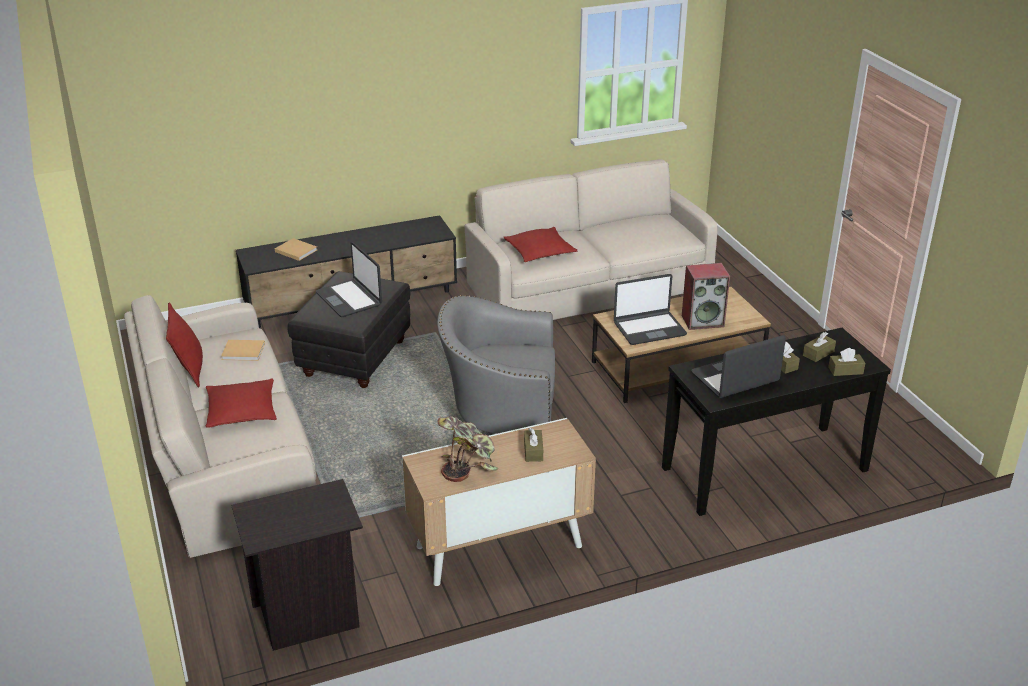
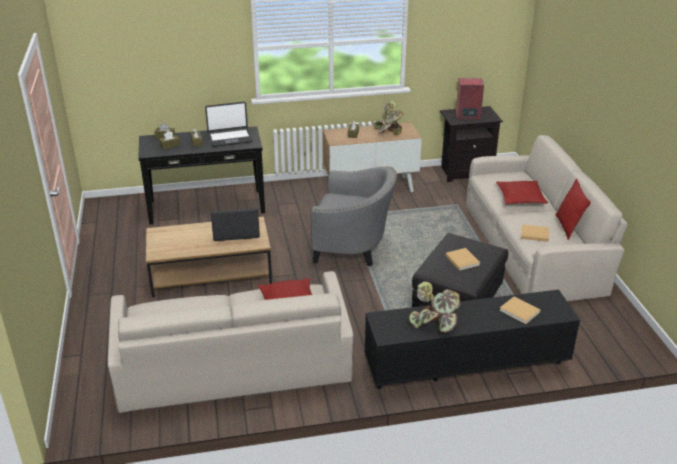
camera: 170 degrees left, 0 degrees up
(349, 299) = (461, 259): laptop -> beige book
(384, 234) = (435, 323): none -> potted plant
(703, 320) = (192, 234): speaker -> speaker (467, 115)

